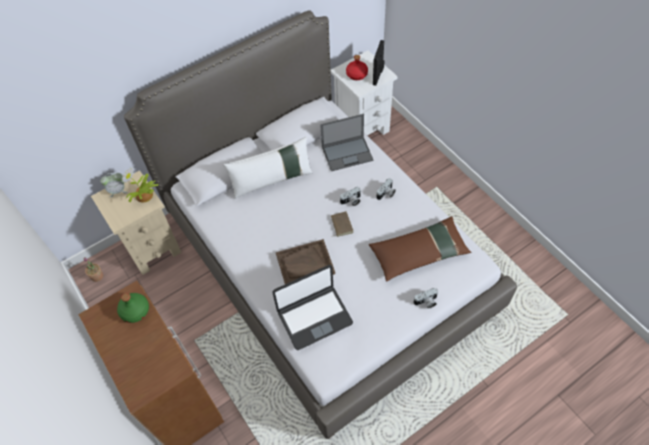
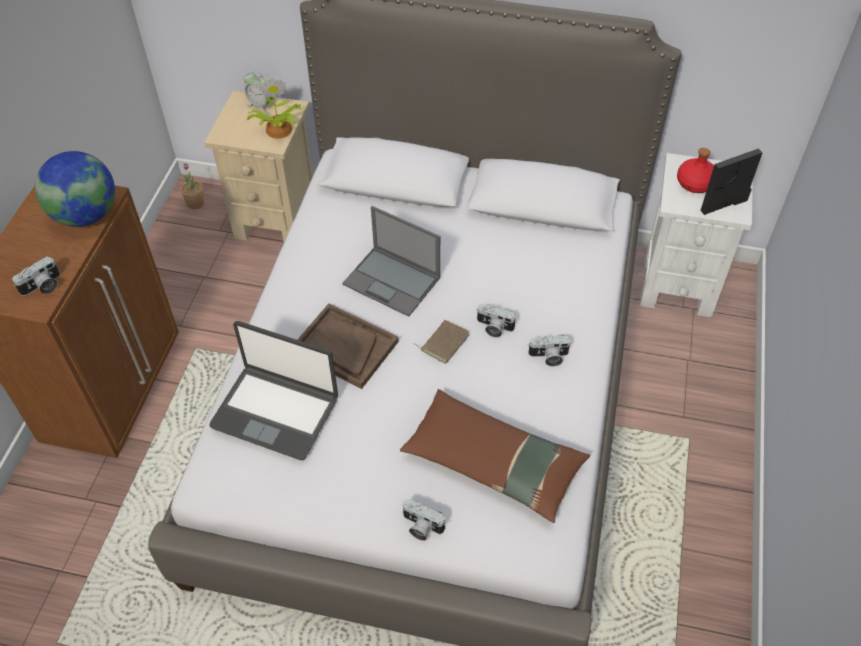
camera: 45 degrees right, 5 degrees down
(135, 311) = (86, 215): green bottle -> globe
(166, 361) = (42, 287): none -> camera
(272, 180) = (435, 227): white pillow -> none
(347, 153) = (565, 270): laptop -> laptop (392, 281)

